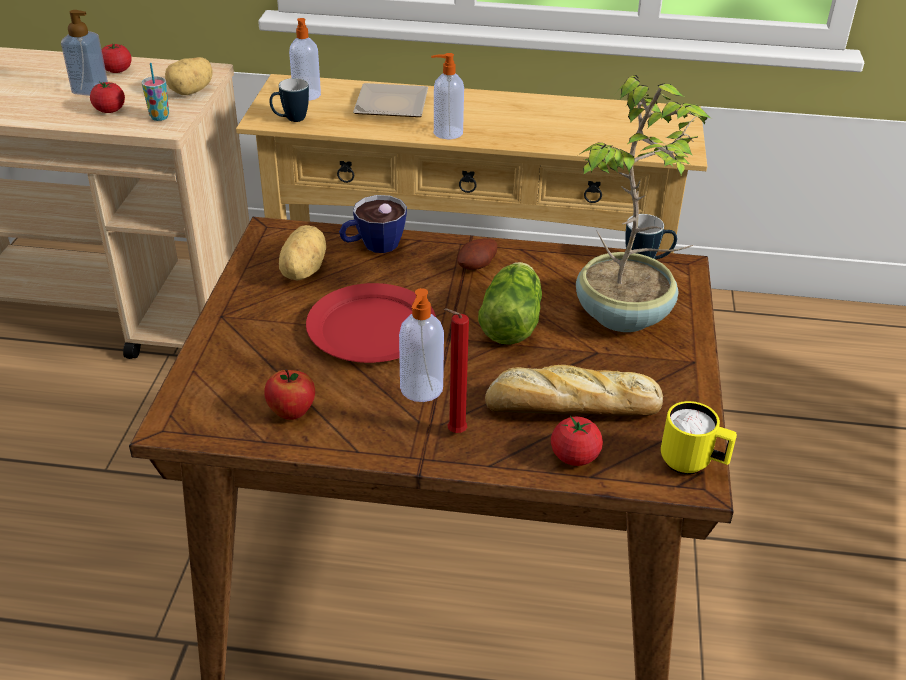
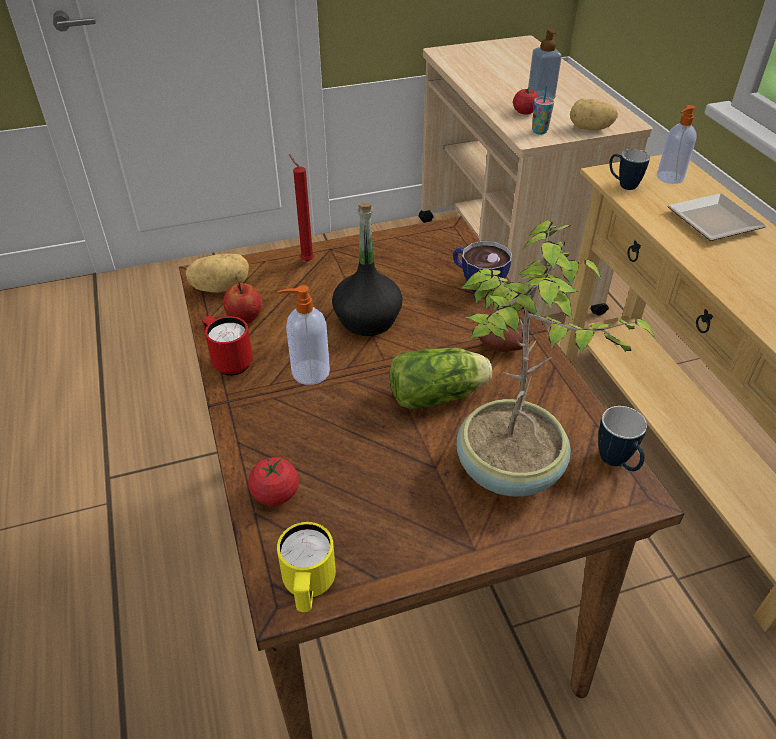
camera: 65 degrees right, 5 degrees up
(117, 70) = (578, 94): tomato -> none
(301, 271) = (412, 262): potato -> potato (221, 287)
(358, 442) = (229, 362): none -> red mug
(370, 328) = (367, 320): red plate -> black bottle
(447, 133) = (710, 265): soap dispenser -> none
(453, 433) = (266, 408): red candle -> red candle (306, 260)
(569, 407) = (340, 470): bread -> none

